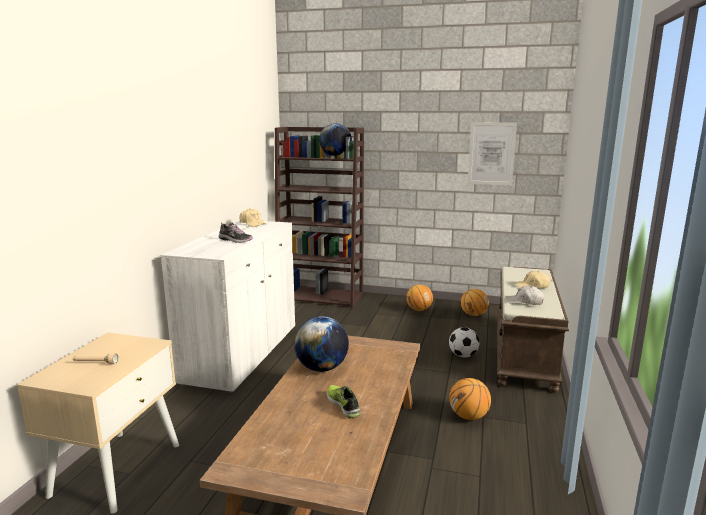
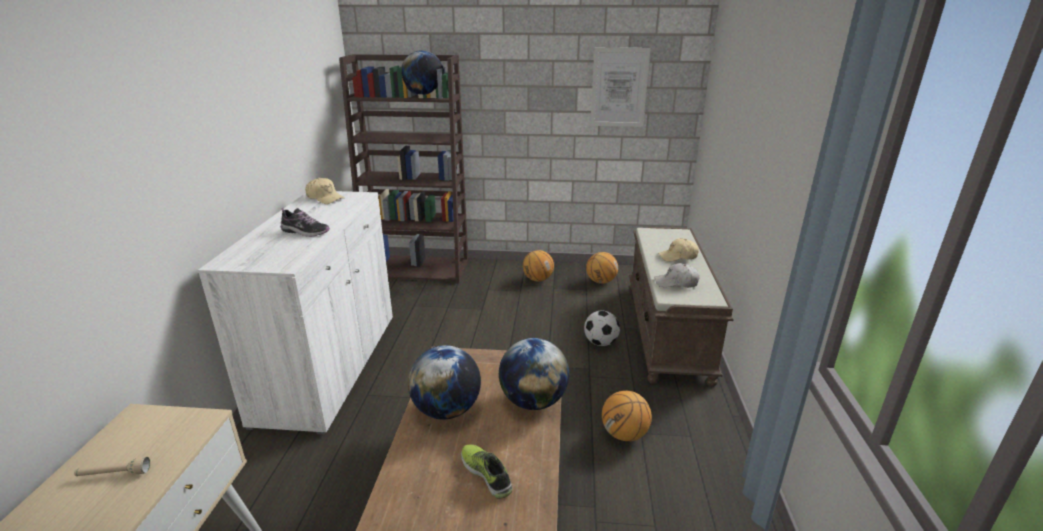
camera: 10 degrees left, 10 degrees up
(389, 369) = (533, 401): none -> globe

